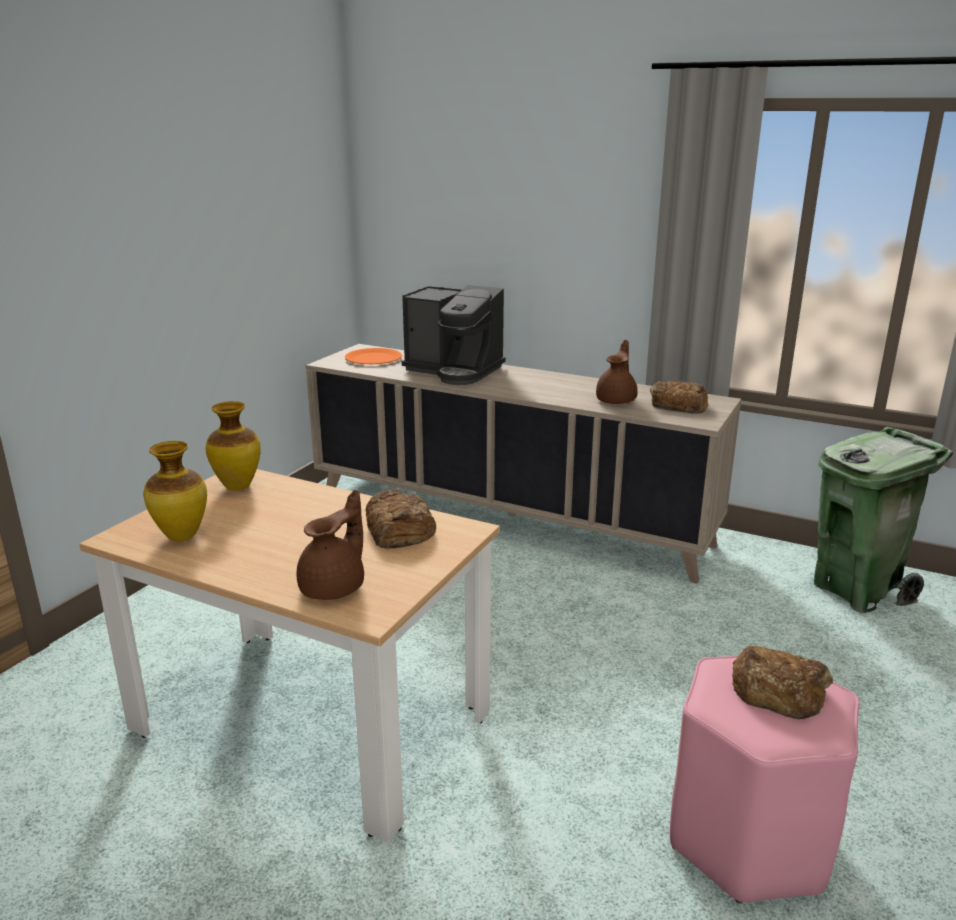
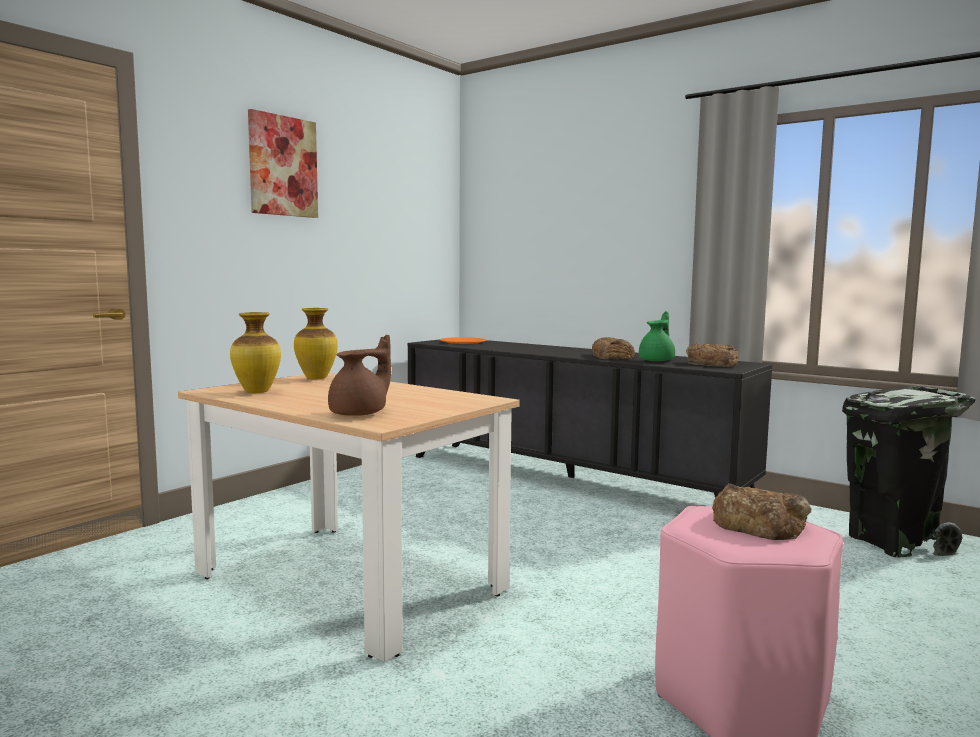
camera: 10 degrees right, 15 degrees down
(133, 170) = (283, 166): none -> picture
(399, 528) = (432, 396): bread -> bread (611, 356)
(454, 370) = (526, 347): coffee machine -> none
(508, 518) = (567, 478): beige cabinet -> black cabinet
(617, 400) = (657, 360): brown teapot -> green teapot
(857, 590) = (893, 542): green trash can -> black trash can

